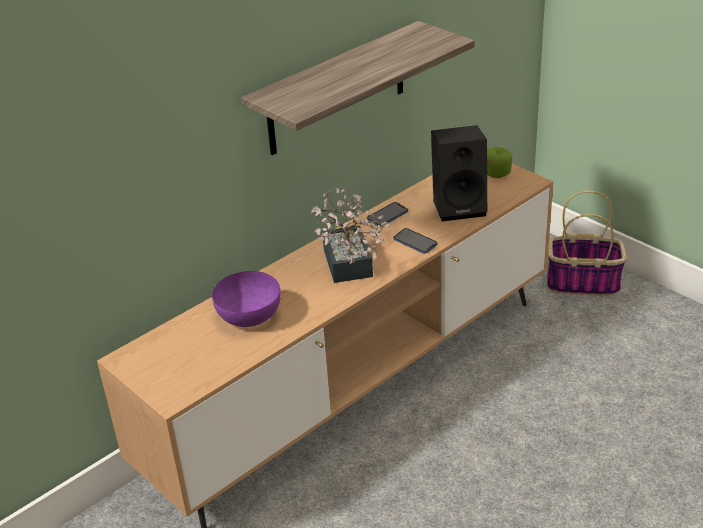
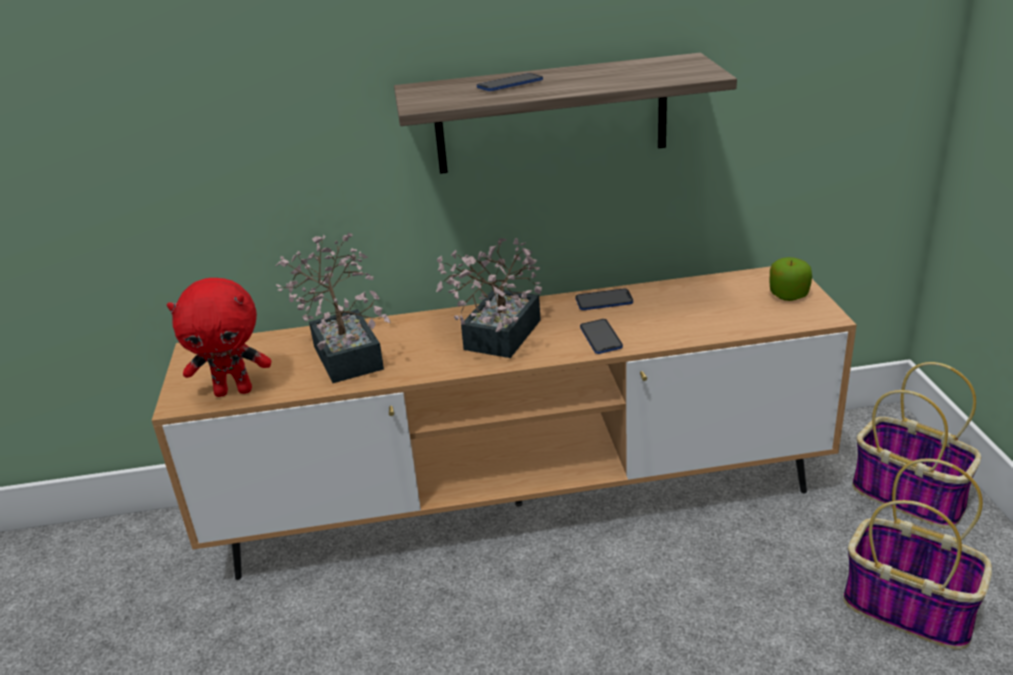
camera: 35 degrees right, 5 degrees down
(202, 374) = (234, 391): none -> red plush toy
(250, 315) = (346, 352): purple bowl -> potted plant
(332, 78) = (510, 84): none -> phone
(460, 206) = (699, 316): black speaker -> none
(633, 348) = (910, 609): none -> basket

